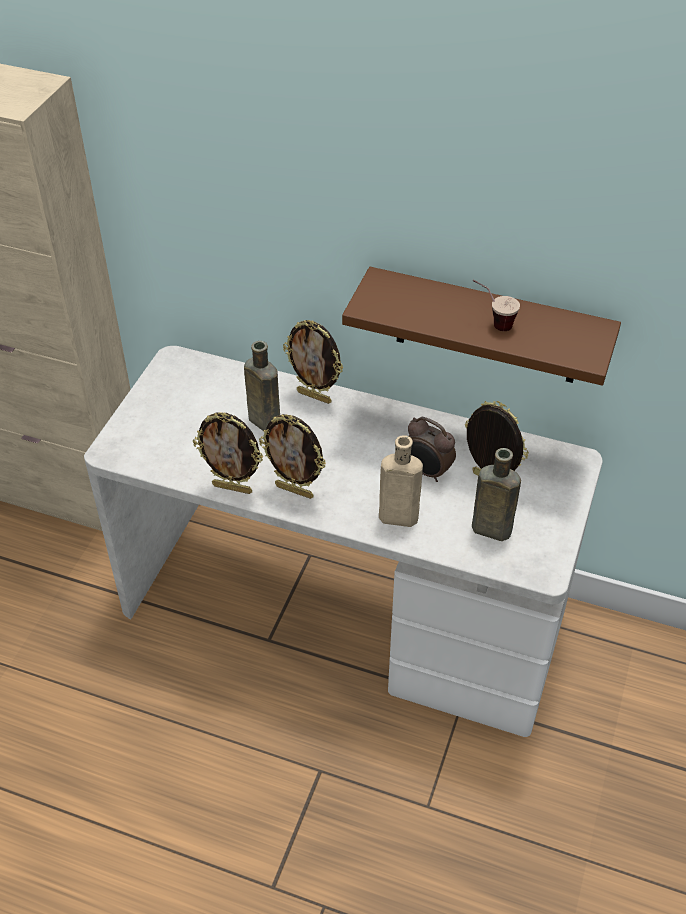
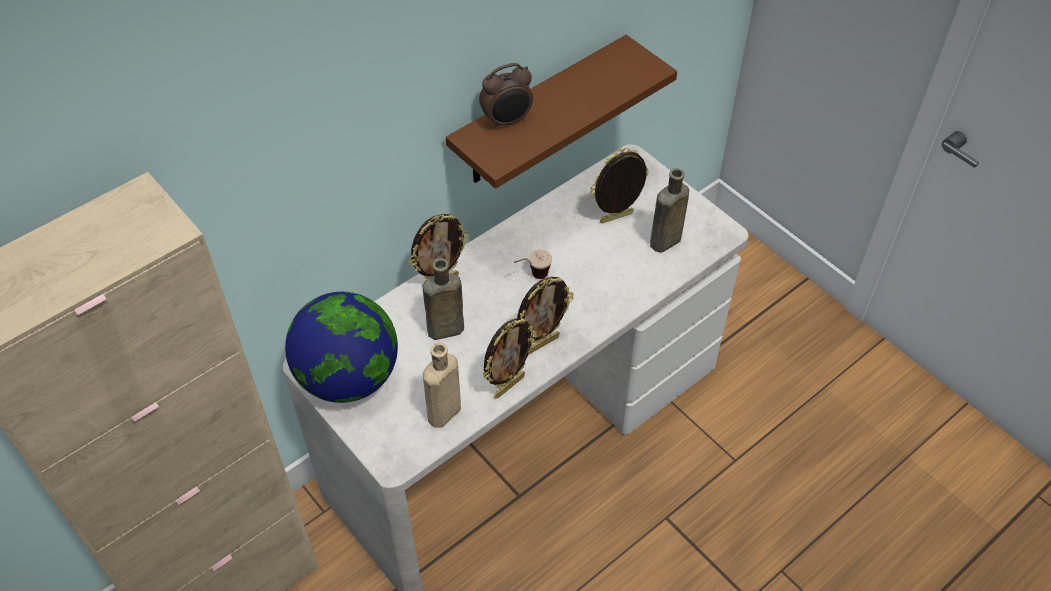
camera: 60 degrees left, 5 degrees up
(175, 388) = (349, 378): none -> globe
(395, 517) = (615, 292): beige bottle -> beige bottle (442, 414)
(427, 472) = (581, 250): alarm clock -> alarm clock (507, 121)
(492, 322) = (575, 99): cup -> cup (532, 277)

